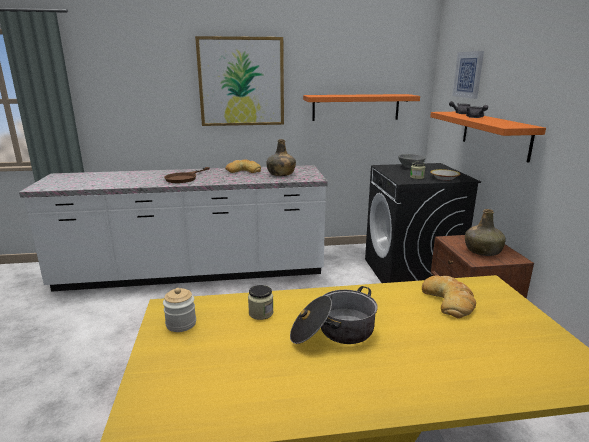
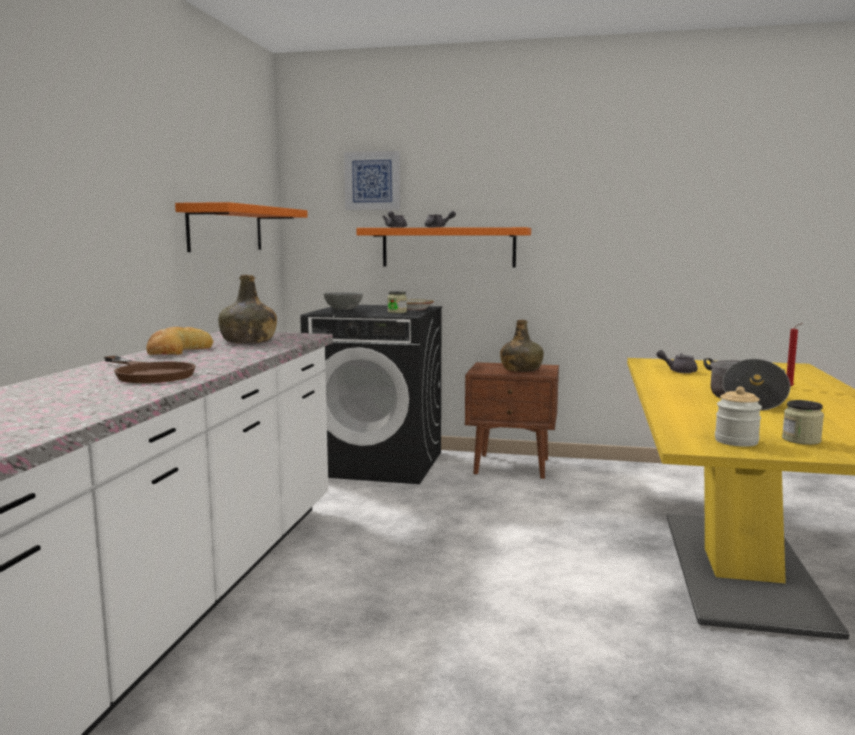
camera: 70 degrees left, 10 degrees down
(241, 82) = (97, 166): picture -> none
(261, 313) = (705, 415): jar -> jar (801, 440)
(424, 364) = (790, 387): none -> red candle
(449, 300) = (678, 371): bread -> grey teapot

